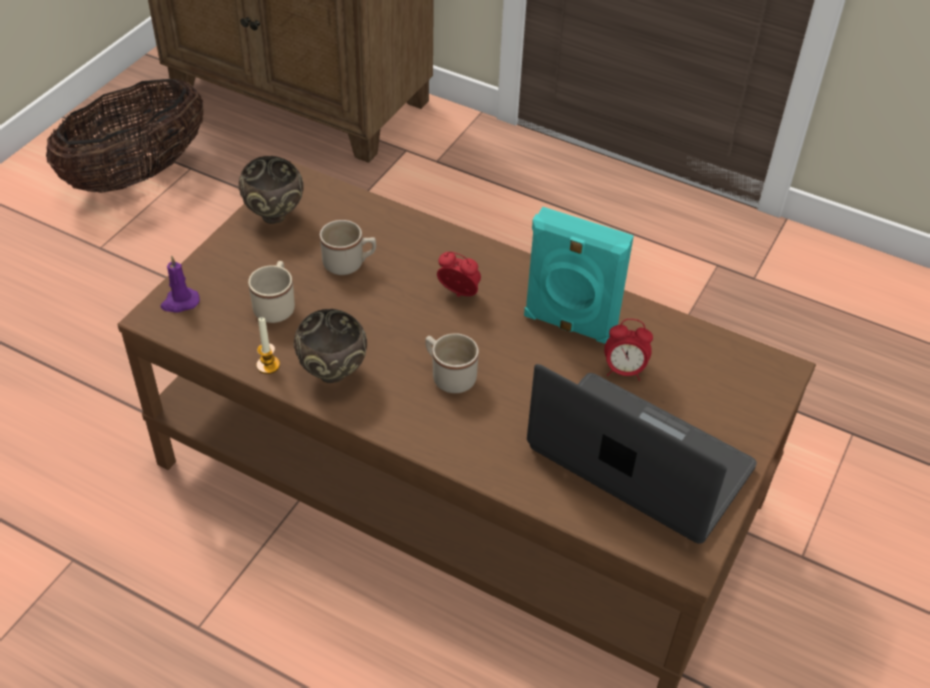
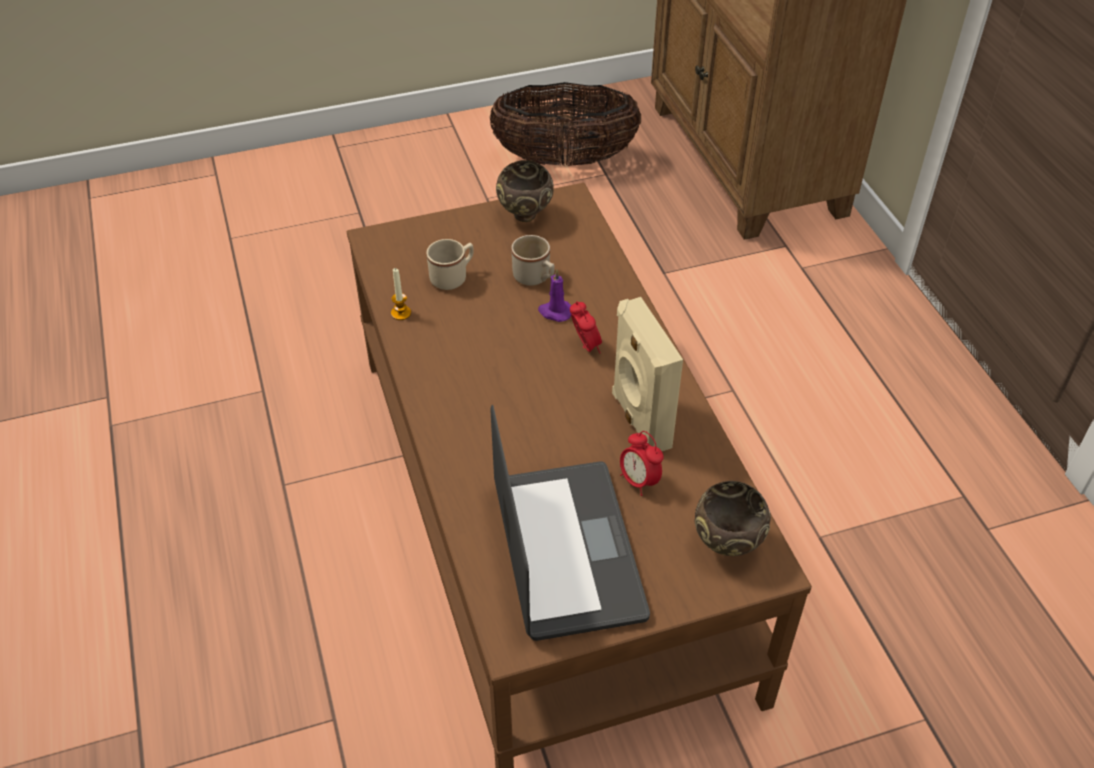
camera: 45 degrees right, 0 degrees up
(180, 302) = (397, 238): purple candle -> purple candle (555, 312)
(333, 374) = (433, 346): brown bowl -> brown bowl (727, 546)
(449, 376) = (507, 398): beige mug -> none
(569, 325) = (639, 421): turquoise speaker -> beige speaker

